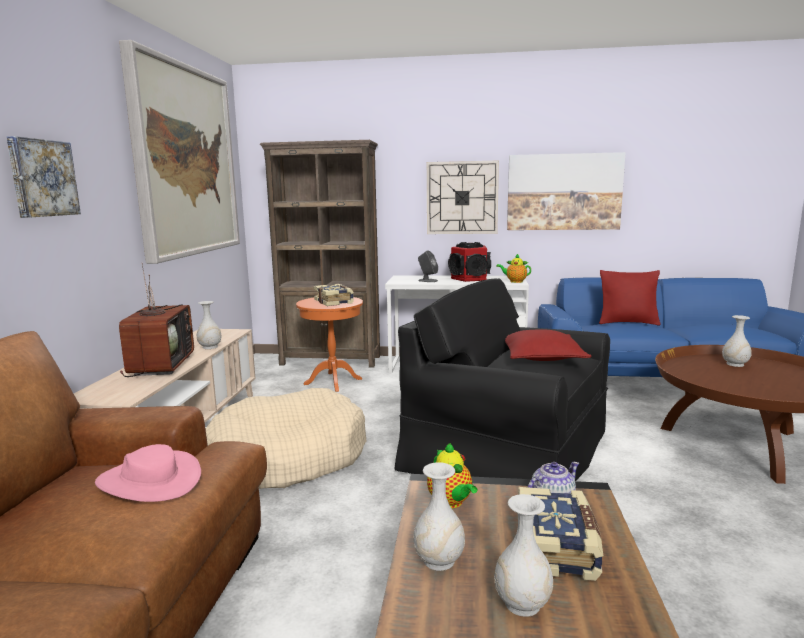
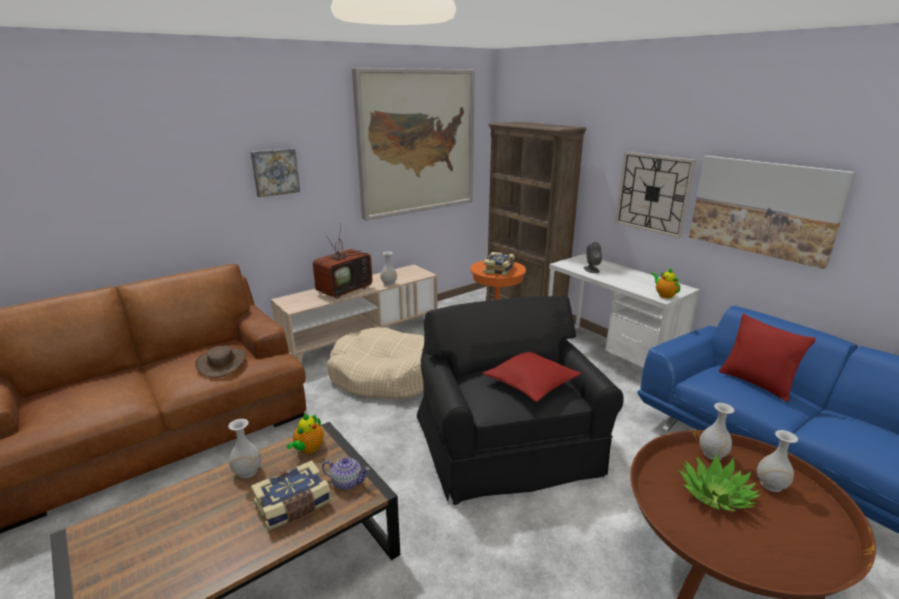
camera: 45 degrees right, 10 degrees up
(150, 480) = (222, 363): pink hat -> brown hat
(470, 278) = (634, 278): speaker -> none
(522, 603) = (230, 514): white vase -> white vase (713, 454)
(732, 379) = (714, 495): none -> potted plant

